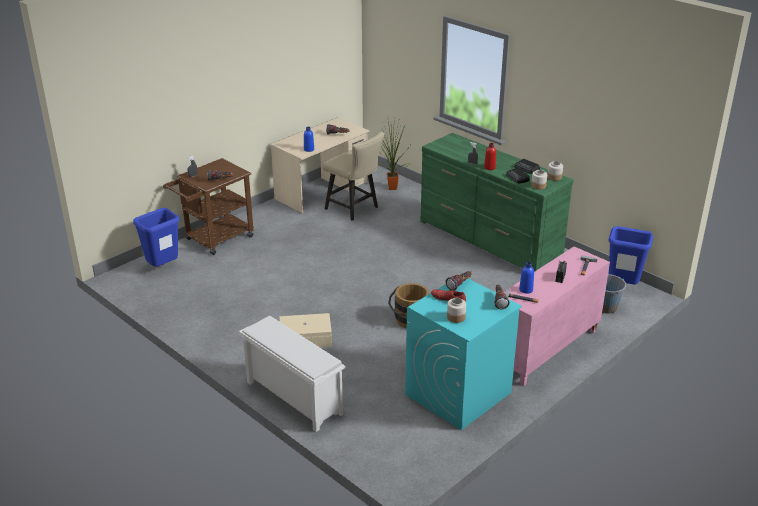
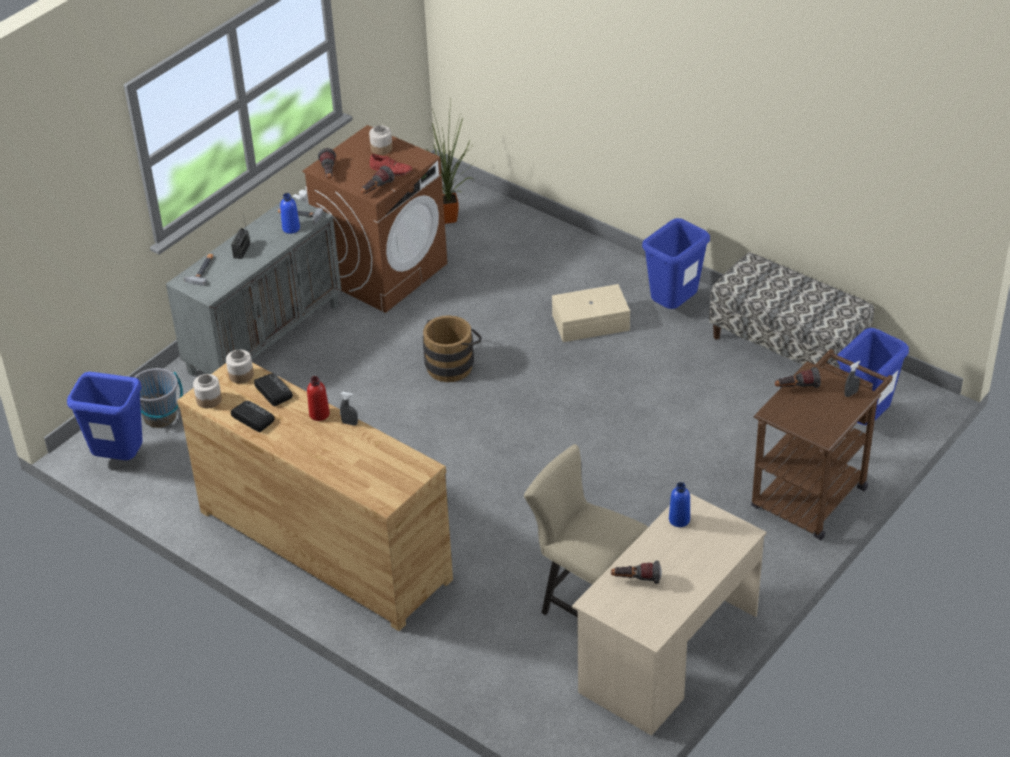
camera: 175 degrees right, 10 degrees up
(180, 310) = (787, 348): none -> bench
(241, 344) = (674, 307): none -> blue trash can
(292, 398) = (581, 247): white shoe rack -> none
(390, 188) = (525, 680): potted plant -> potted plant (452, 219)
(458, 394) = (383, 271): turquoise washing machine -> brown washing machine
(489, 240) = (325, 543): green dresser -> brown dresser
(545, 350) = (265, 338): pink cabinet -> grey cabinet

